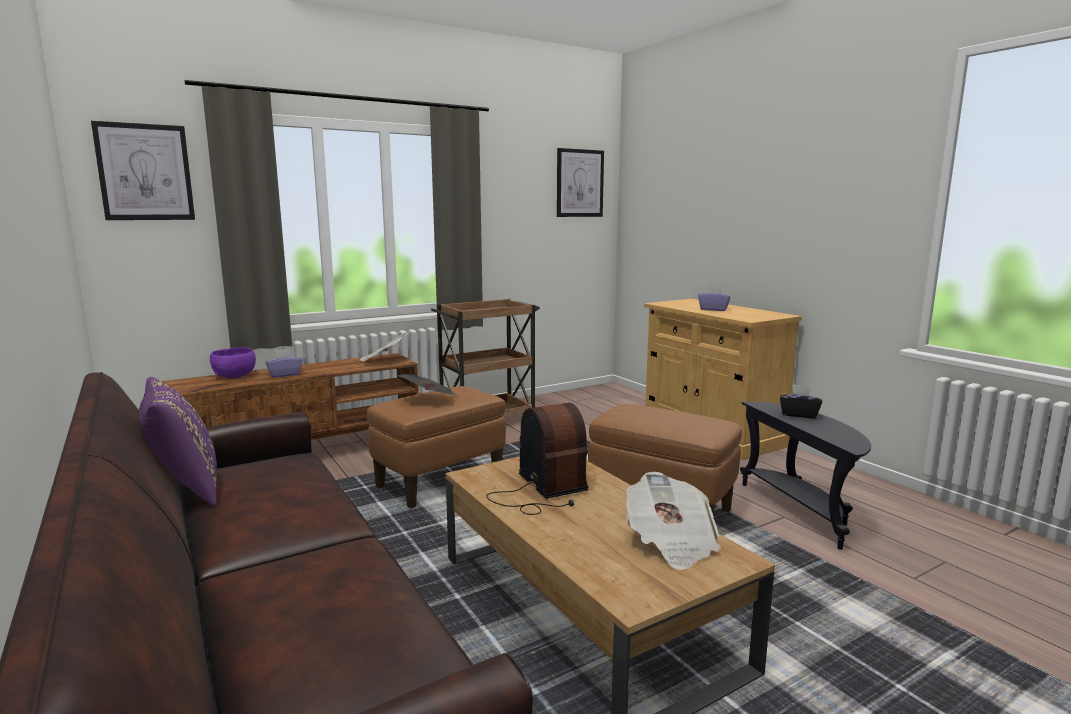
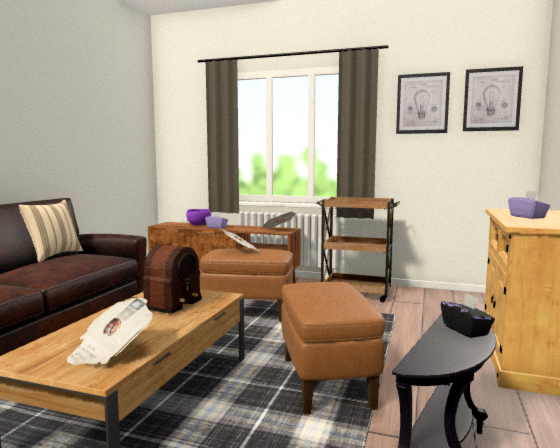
camera: 50 degrees right, 5 degrees down
(145, 172) = (184, 111): picture -> picture (422, 103)
(185, 490) = (53, 256): purple pillow -> beige pillow

